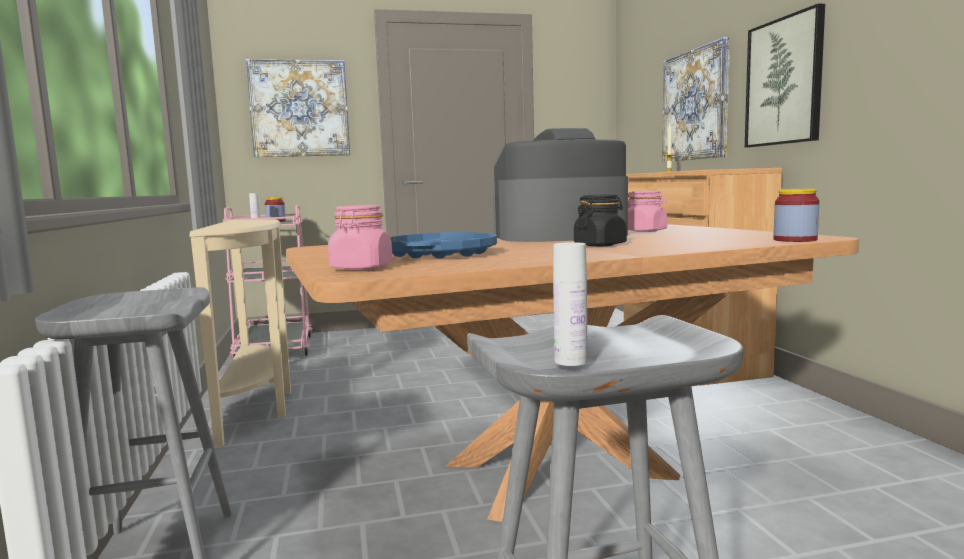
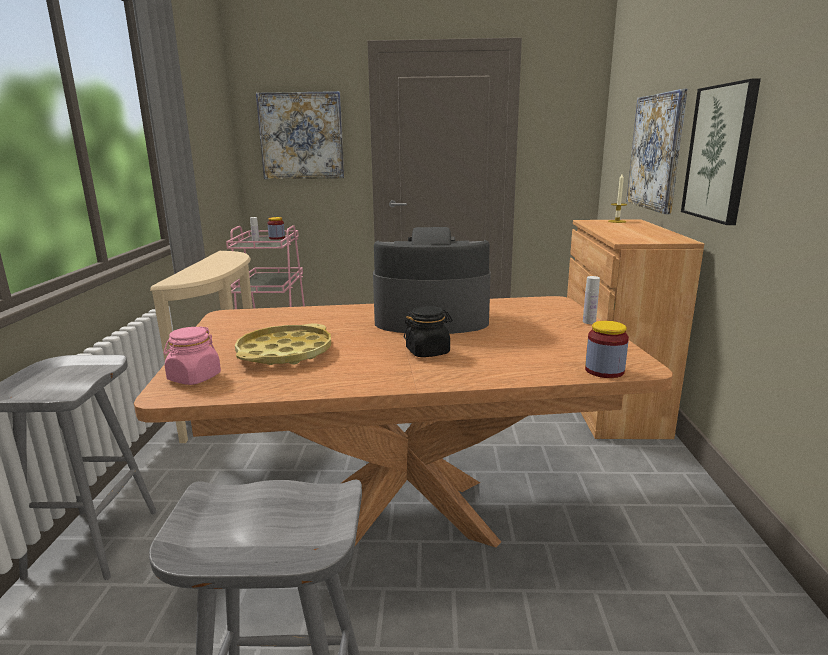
camera: 15 degrees right, 10 degrees up
(440, 254) = (285, 353): blue tray -> yellow tray
(570, 361) = (207, 547): white bottle -> white bottle (589, 322)
(645, 231) = (517, 317): pink jar -> none

